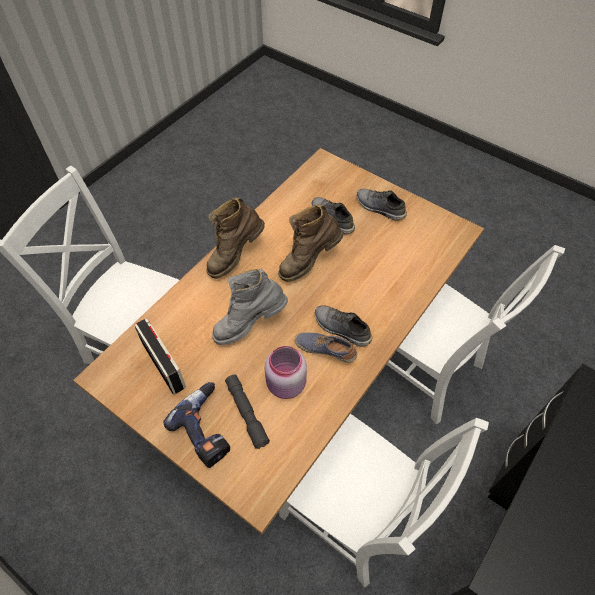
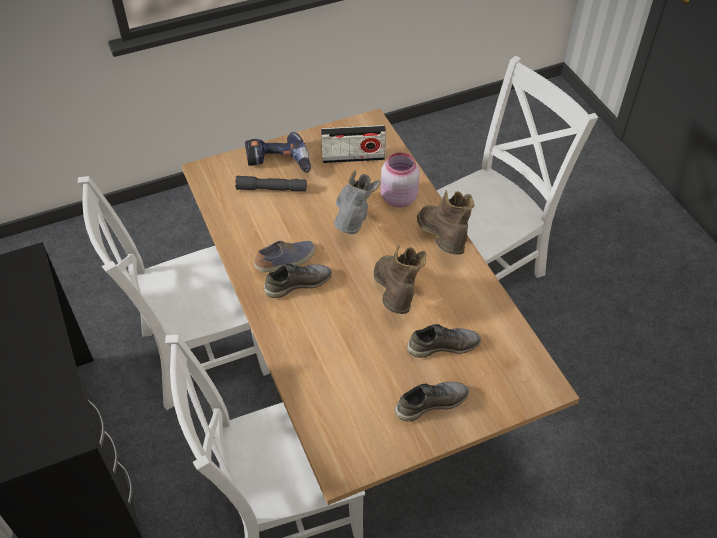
camera: 120 degrees right, 5 degrees down
(285, 385) = (275, 221): pink jar -> pink jar (398, 197)

